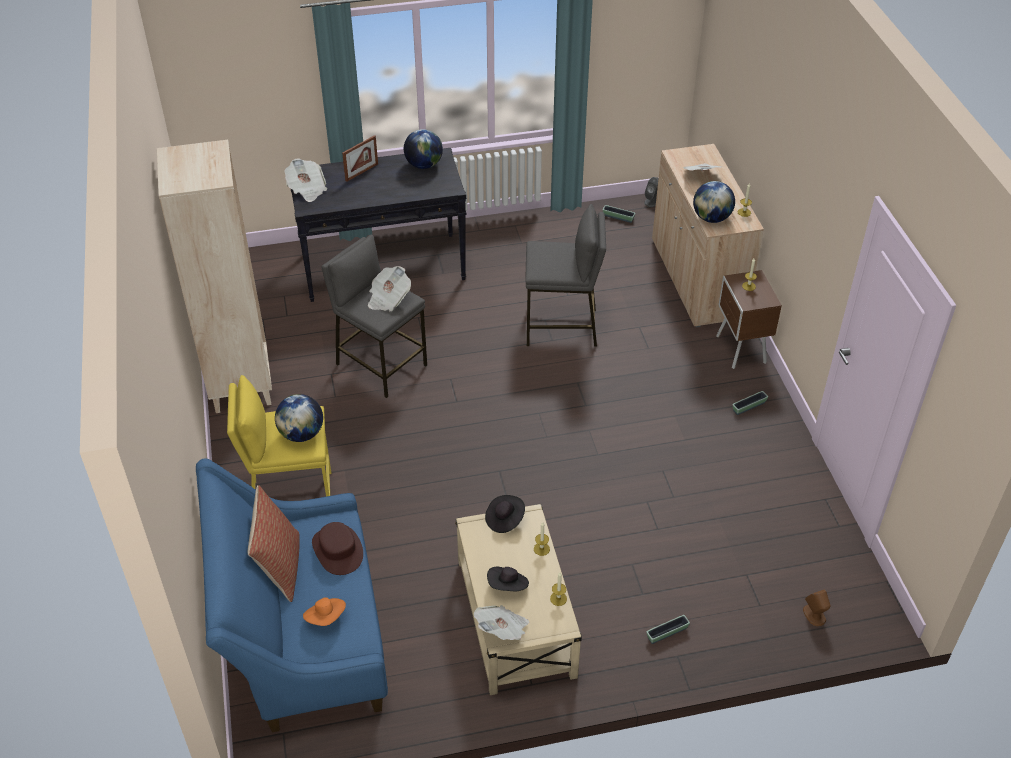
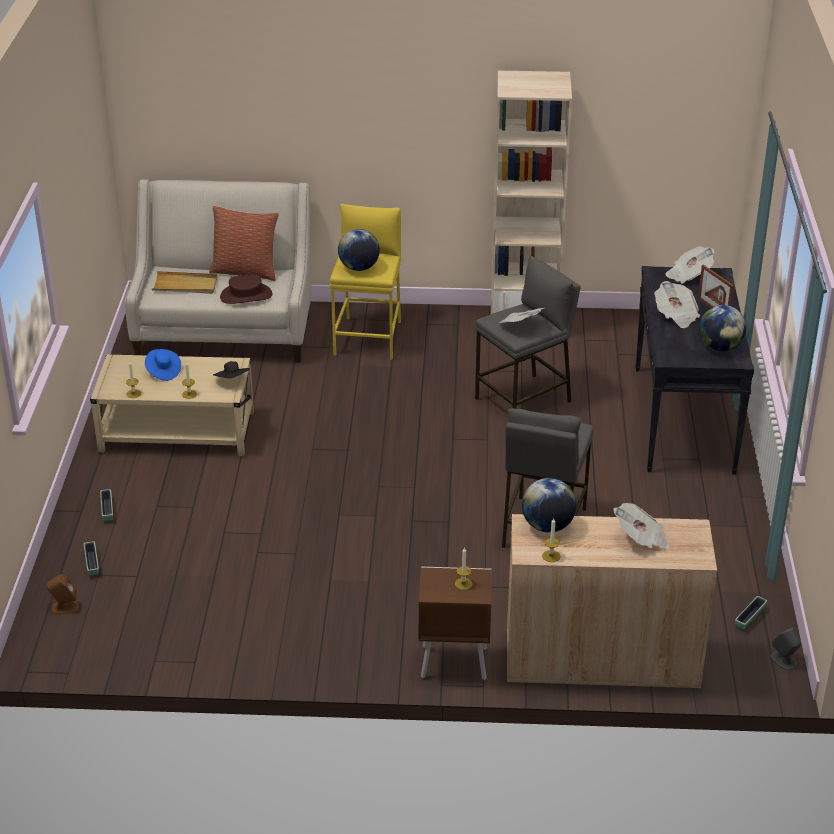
camera: 105 degrees right, 10 degrees down
(303, 636) = (225, 331): blue sofa -> beige sofa
(326, 617) = (185, 285): orange hat -> beige tray
(502, 630) = (123, 363): newspaper -> newspaper (676, 315)
(508, 586) = (163, 372): black hat -> blue hat
(749, 407) = (356, 642): planter -> planter (92, 564)

